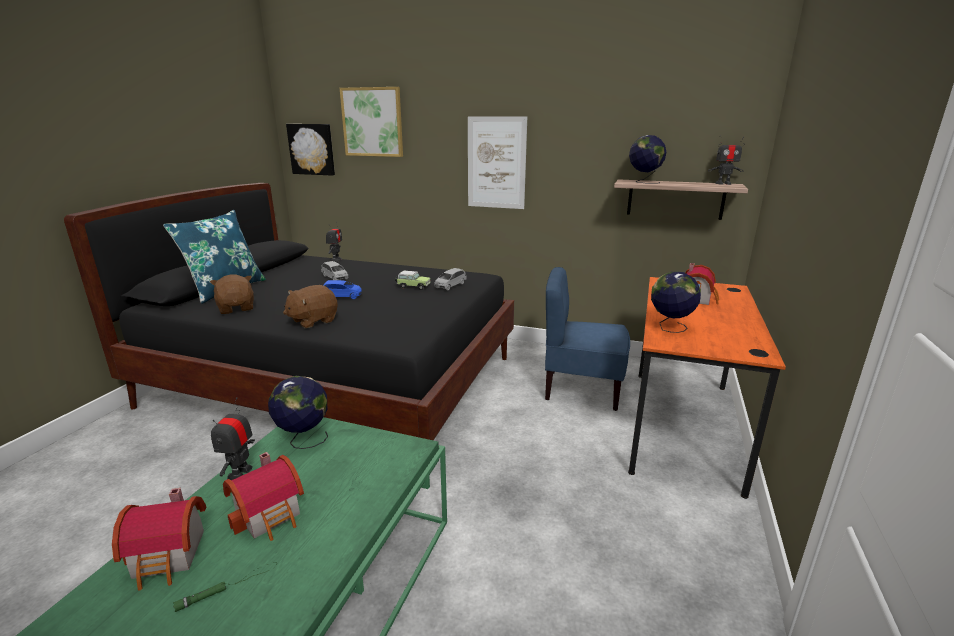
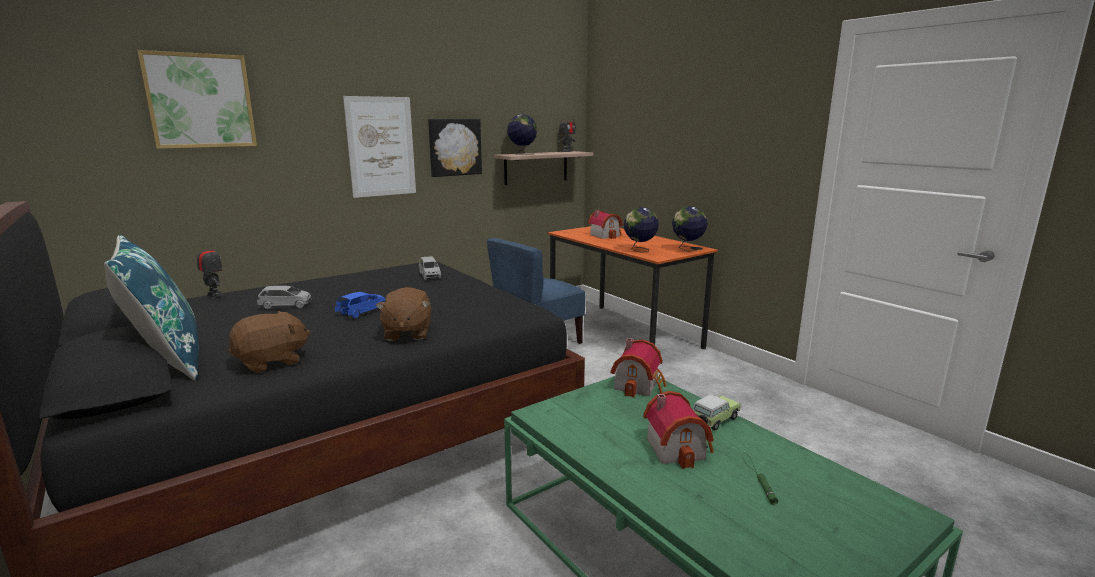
camera: 55 degrees left, 5 degrees down
(170, 557) = (701, 503): toy house -> toy house (639, 385)
(237, 308) = (272, 362): brown plush toy -> brown plush toy turned 135 degrees clockwise
(240, 474) = (599, 454): toy robot -> none
(303, 440) = (574, 416): globe -> globe (687, 249)
(312, 149) = (75, 143): picture -> picture (454, 147)
(413, 287) = (399, 286): toy car -> toy car (713, 421)

